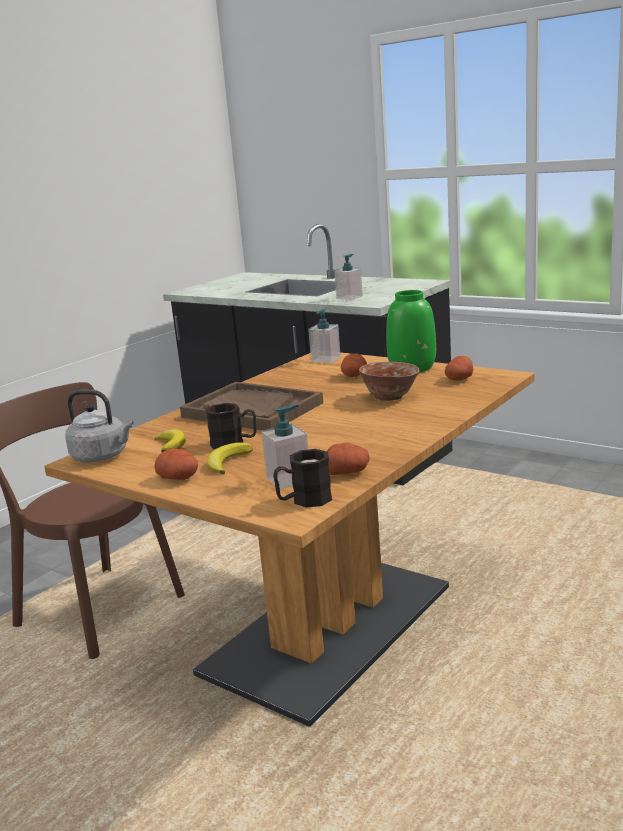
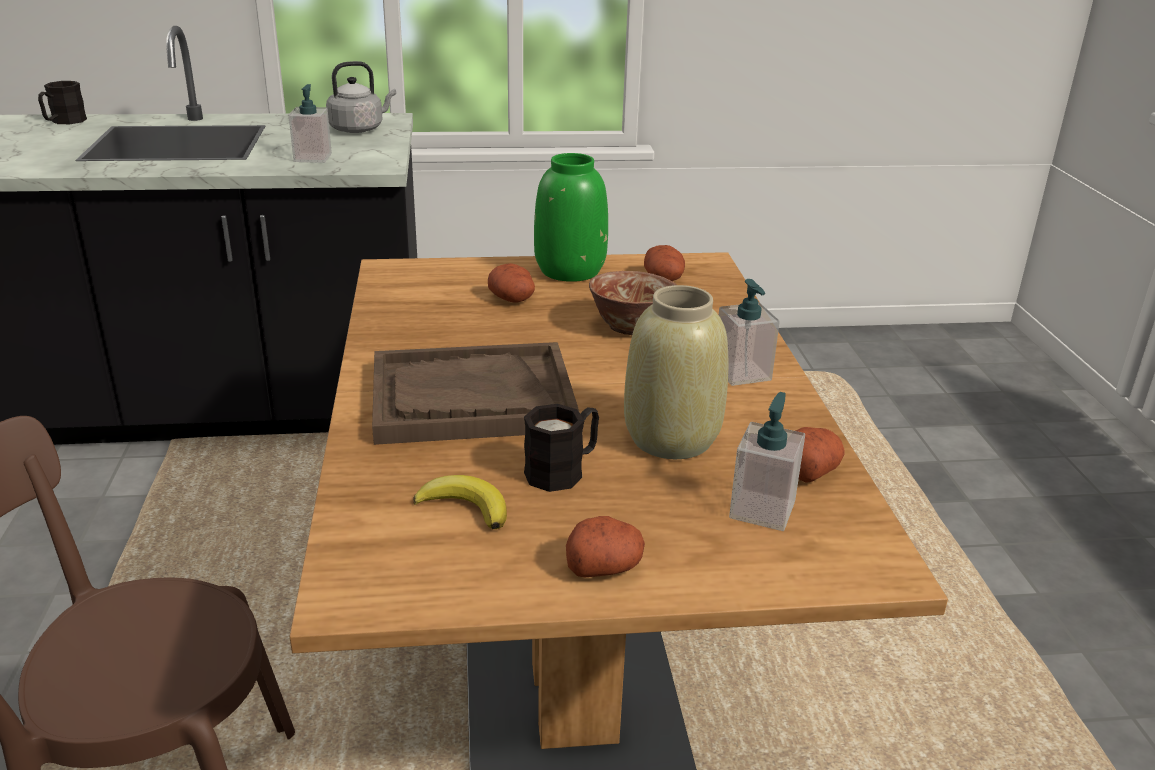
camera: 45 degrees left, 10 degrees up
(102, 456) = (380, 573): grey kettle -> grey kettle (359, 129)
(227, 462) = (620, 509): banana -> none
(304, 500) = (847, 538): black mug -> black mug (64, 122)
(308, 444) = (672, 438): none -> beige vase
(325, 359) = (412, 276): soap dispenser -> soap dispenser (742, 373)

